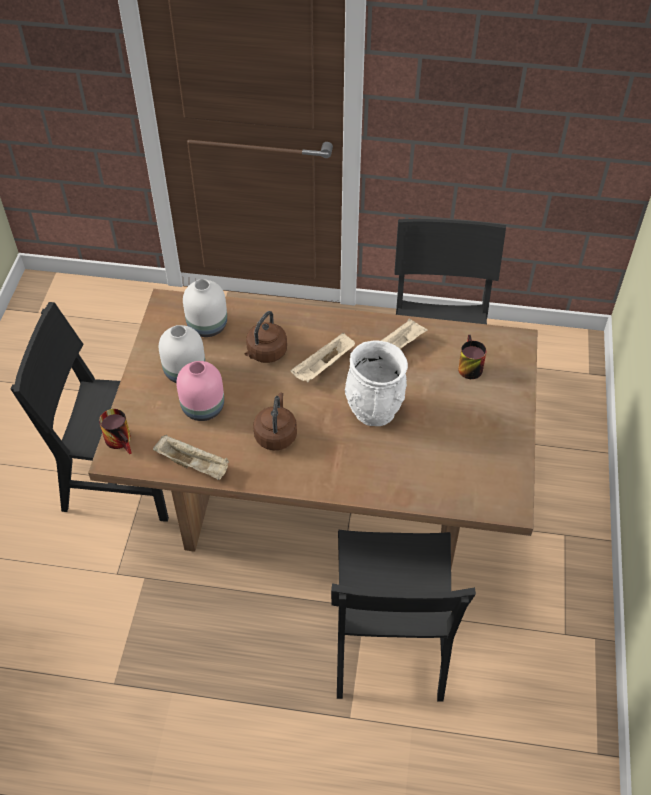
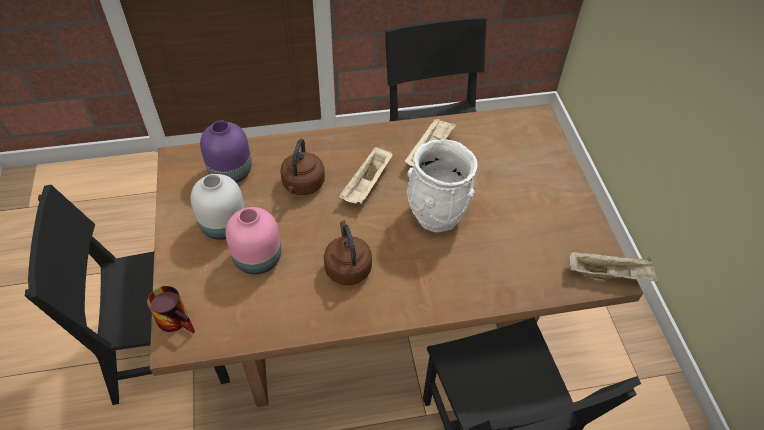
camera: 20 degrees left, 0 degrees up
(194, 465) = (271, 324): beige tray -> beige tray (609, 274)
(207, 325) = (230, 171): white vase -> purple vase
(467, 366) = (504, 151): mug -> none

